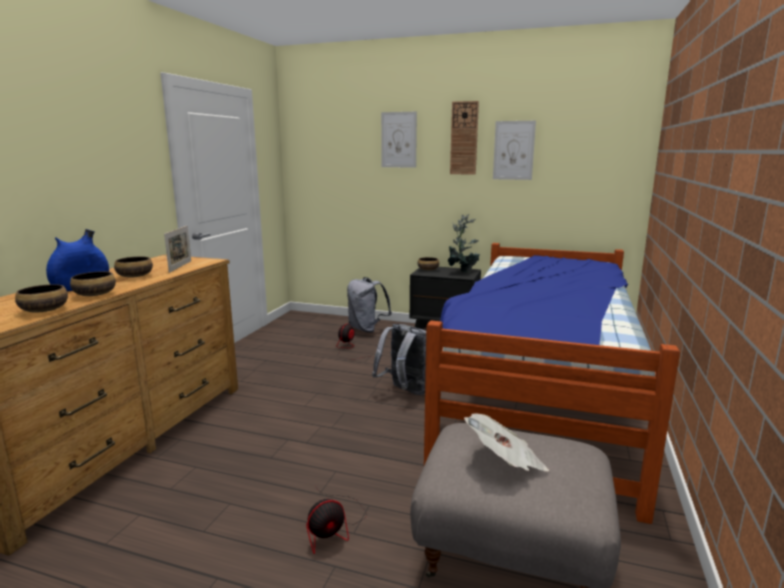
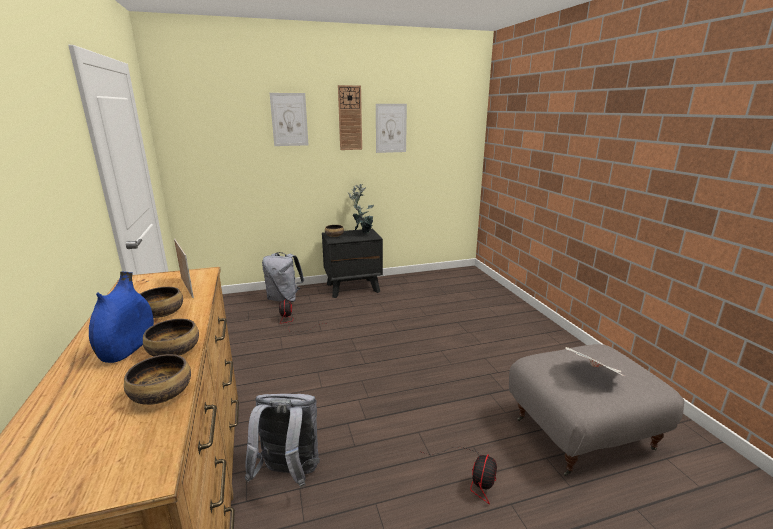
camera: 35 degrees left, 5 degrees up
(405, 391) = (384, 345): grey backpack -> grey backpack (288, 474)
(539, 395) = (468, 317): bed -> none

